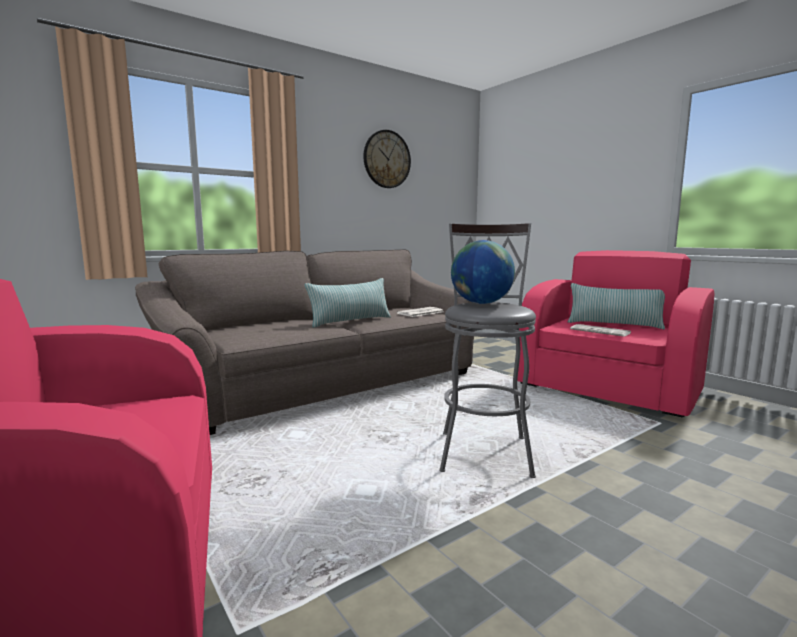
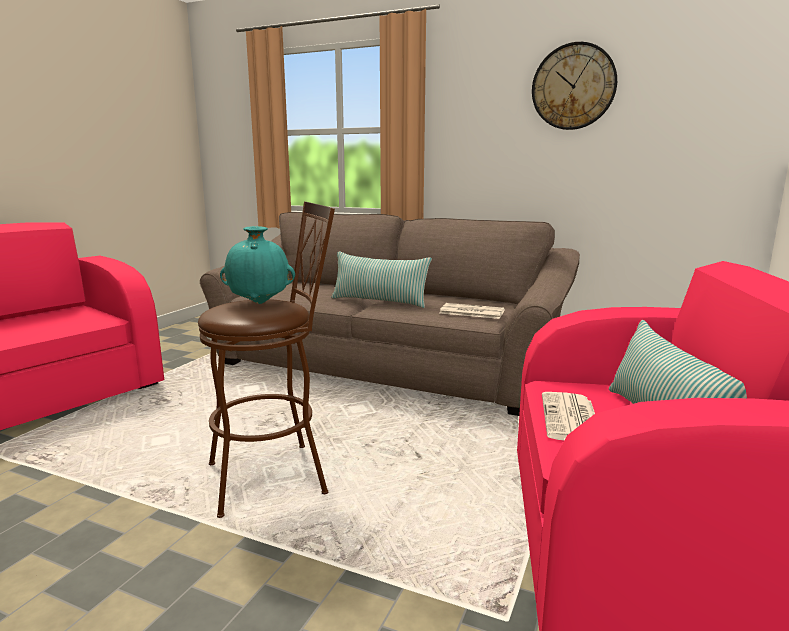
camera: 60 degrees right, 5 degrees up
(481, 303) = (260, 303): globe -> turquoise vase
(484, 449) = (278, 476): grey stool -> brown stool

